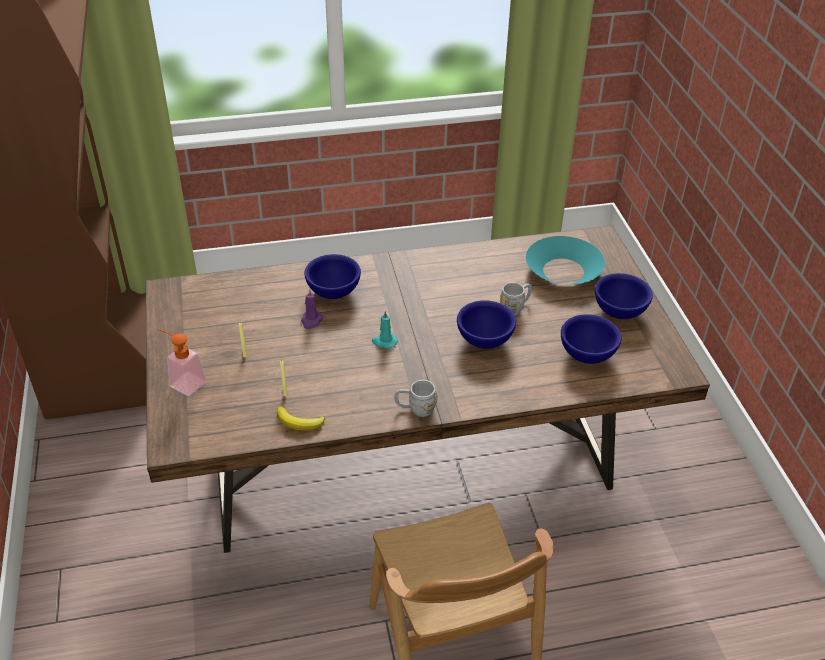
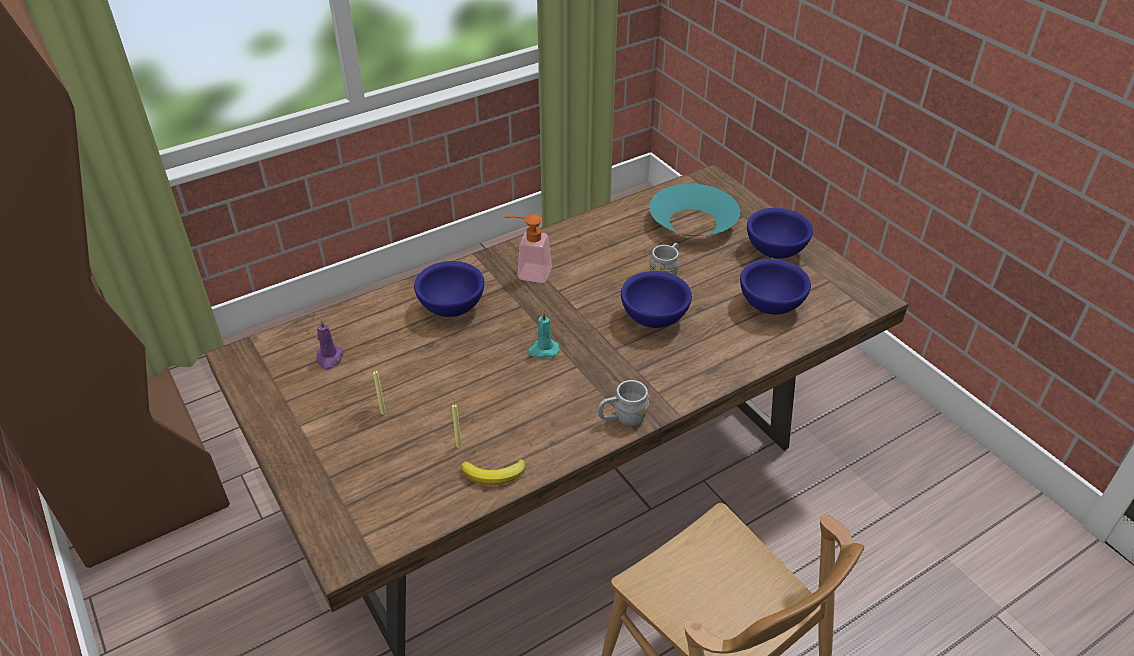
camera: 20 degrees left, 0 degrees up
(183, 382) = (320, 467): soap dispenser -> soap dispenser (528, 272)
(311, 321) = (443, 348): purple candle -> purple candle (329, 359)

